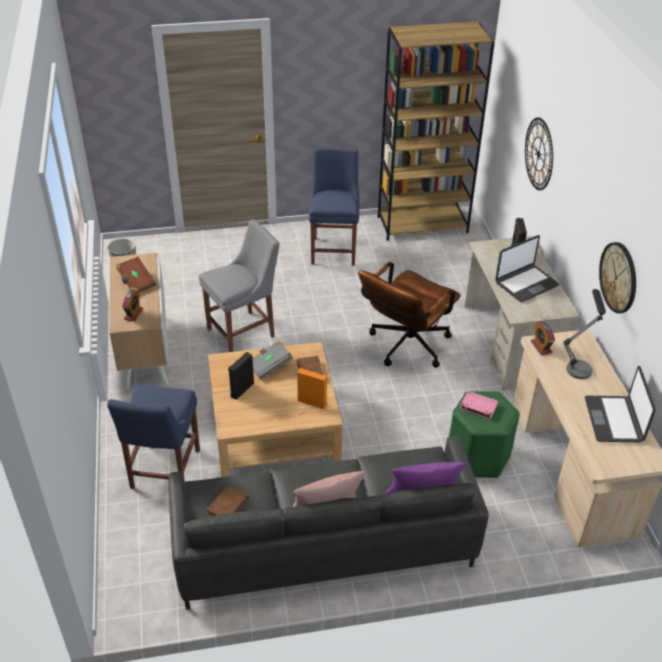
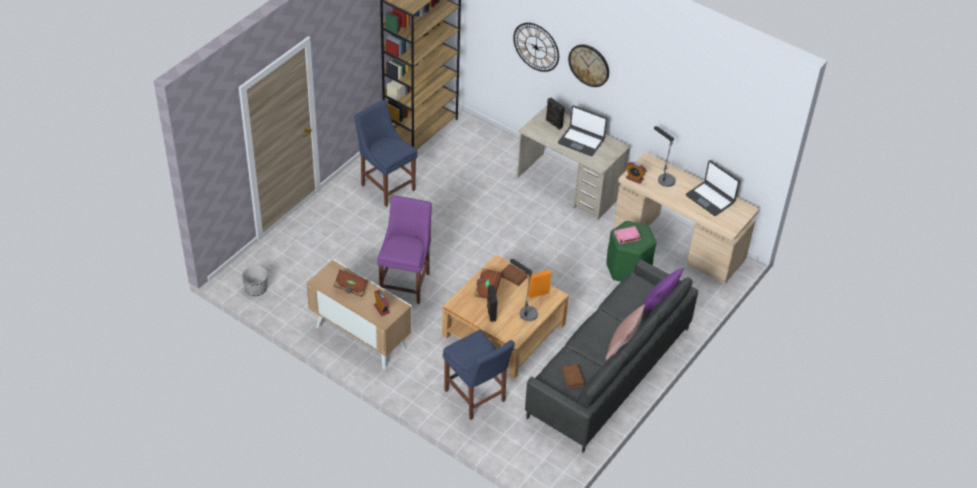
camera: 45 degrees left, 5 degrees up
(244, 332) = (406, 282): grey chair -> purple chair
(269, 366) = (487, 288): grey book -> brown book
(277, 409) = (525, 310): none -> table lamp
(405, 347) = (515, 228): brown office chair -> none
(526, 283) = (581, 141): laptop -> laptop turned 105 degrees clockwise
(618, 277) = (665, 112): wall clock -> wall clock (589, 65)

